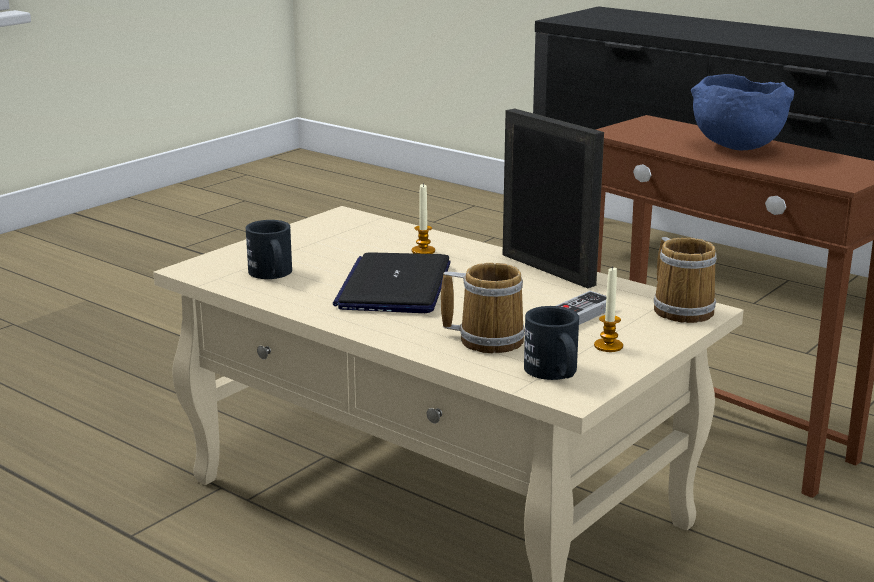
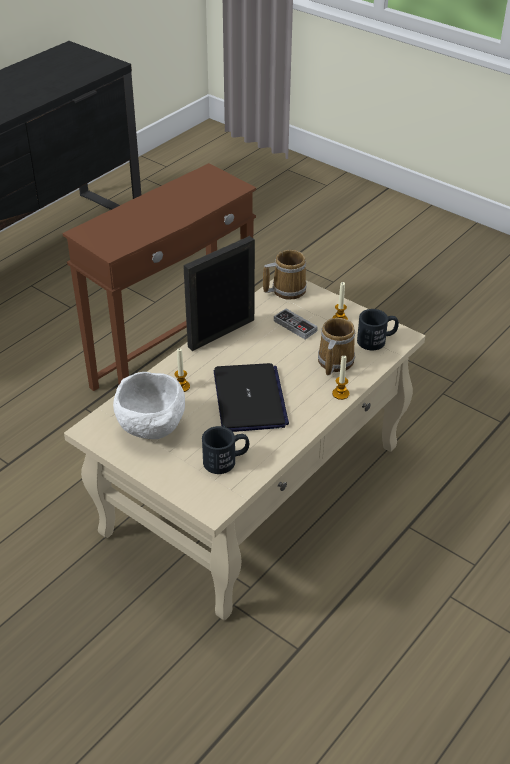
camera: 90 degrees left, 20 degrees up
(340, 240) = (153, 429): none -> white bowl
(394, 286) = (249, 399): laptop -> laptop turned 105 degrees counterclockwise
(405, 342) = (340, 394): none -> candle
(735, 147) = (159, 209): blue bowl -> none

